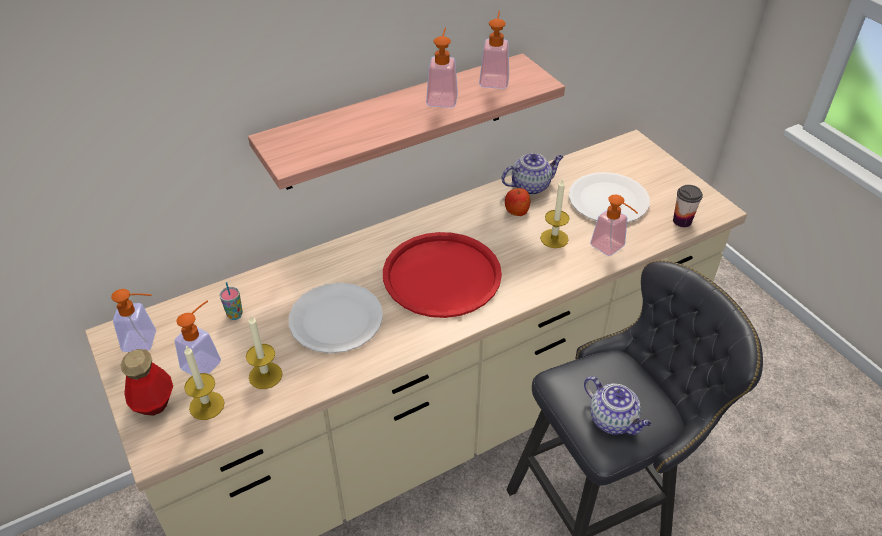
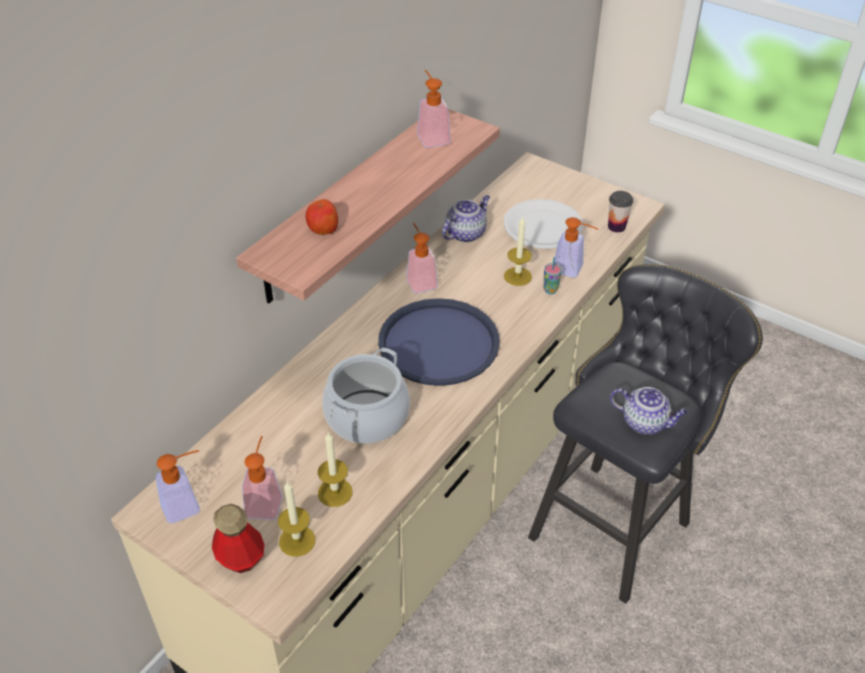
camera: 25 degrees left, 0 degrees up
(235, 315) = (262, 448): cup -> cup (550, 290)
(336, 319) = (366, 417): white plate -> cooking pot
(442, 97) = (397, 167): soap dispenser -> soap dispenser (420, 280)
(442, 275) = (438, 343): red tray -> blue tray
(516, 210) = (467, 260): apple -> apple (323, 229)

